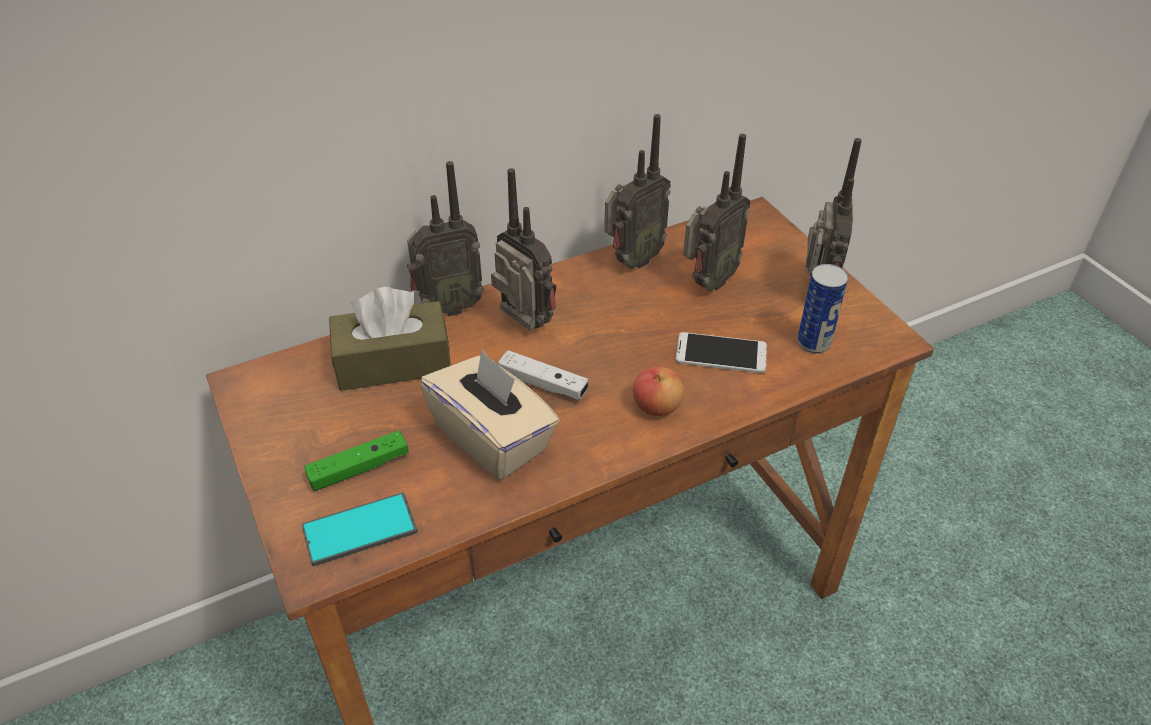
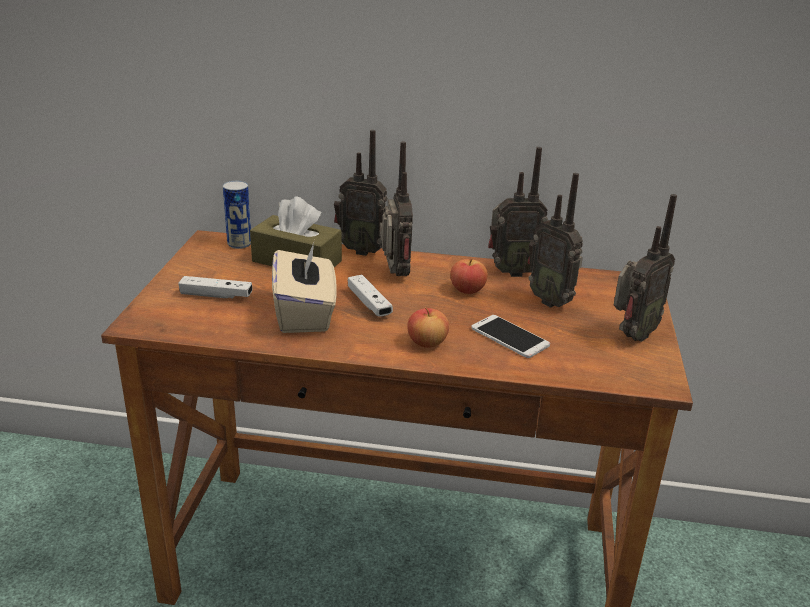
camera: 35 degrees right, 15 degrees down
(359, 468) = (216, 295): green game controller -> white game controller
(360, 529) = (181, 319): phone -> none
(618, 309) = (467, 290): none -> apple
(707, 282) = (551, 300): radio -> radio turned 60 degrees clockwise
(813, 343) = (590, 359): can -> can (239, 244)

